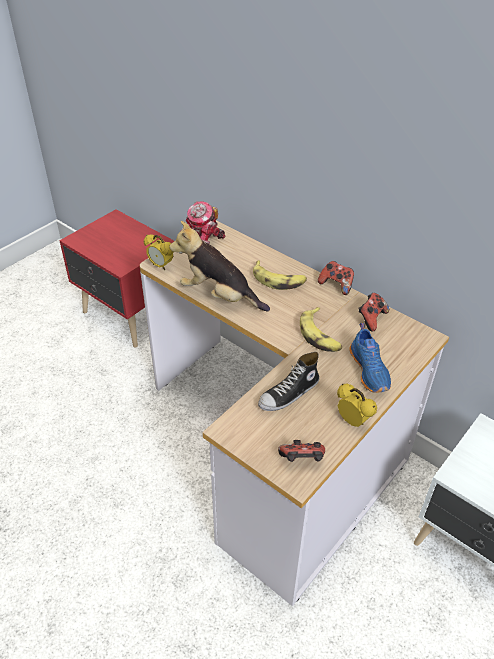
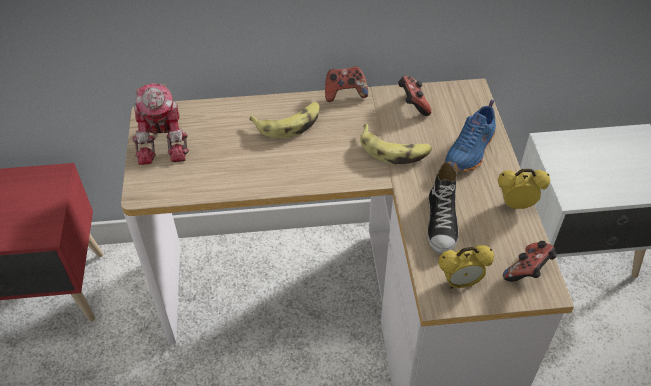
camera: 45 degrees left, 5 degrees up
(161, 266) = (149, 192): alarm clock -> alarm clock (460, 282)
(219, 296) = (255, 179): plush toy -> none
(370, 370) = (471, 151): blue shoe -> blue shoe turned 90 degrees clockwise

